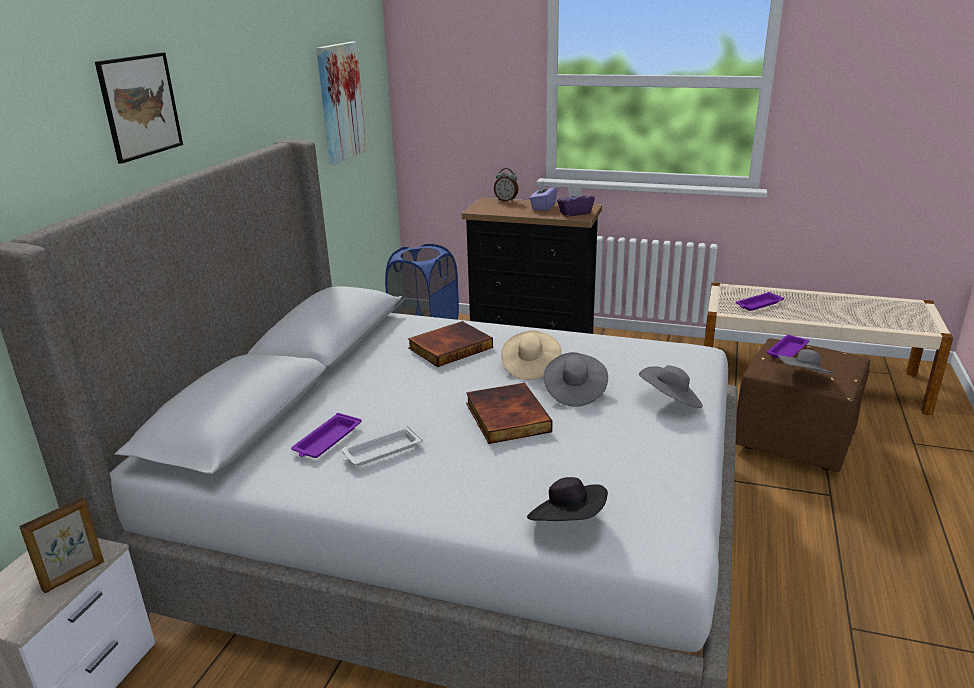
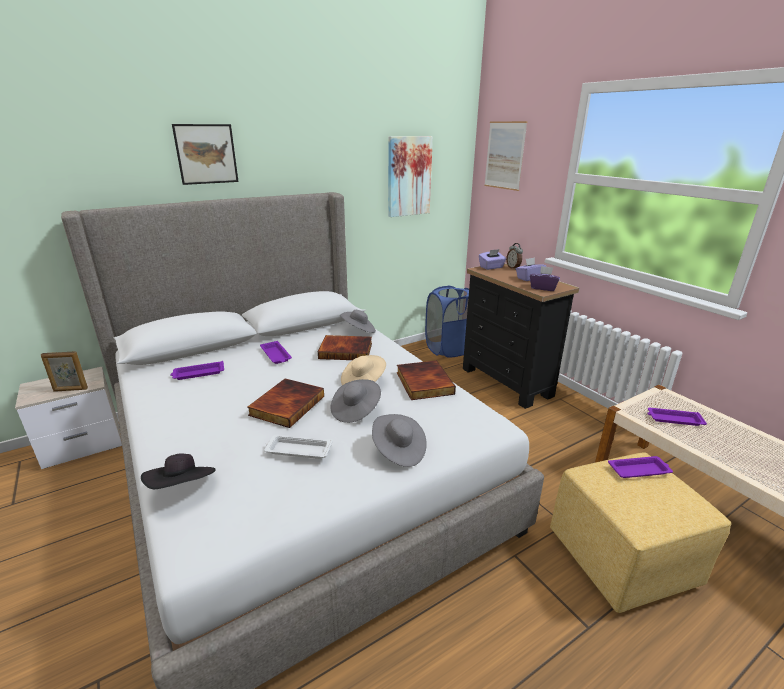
camera: 40 degrees right, 0 degrees up
(380, 383) = (276, 355): none -> purple tray
(381, 451) = (203, 391): white tray -> white tray (298, 450)
(443, 60) = (504, 155): none -> picture
(484, 205) = (491, 267): none -> purple tissue box
(583, 344) = (423, 383): none -> book
(796, 441) = (622, 561): brown ottoman -> yellow ottoman
(804, 378) = (613, 502): grey hat -> grey hat (358, 330)

